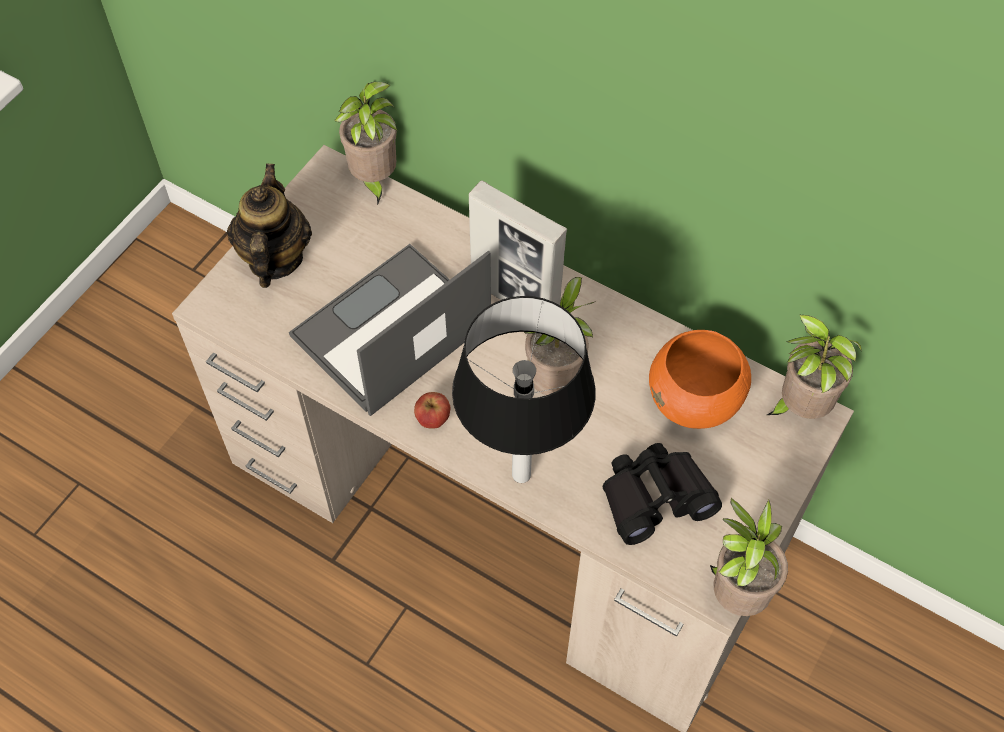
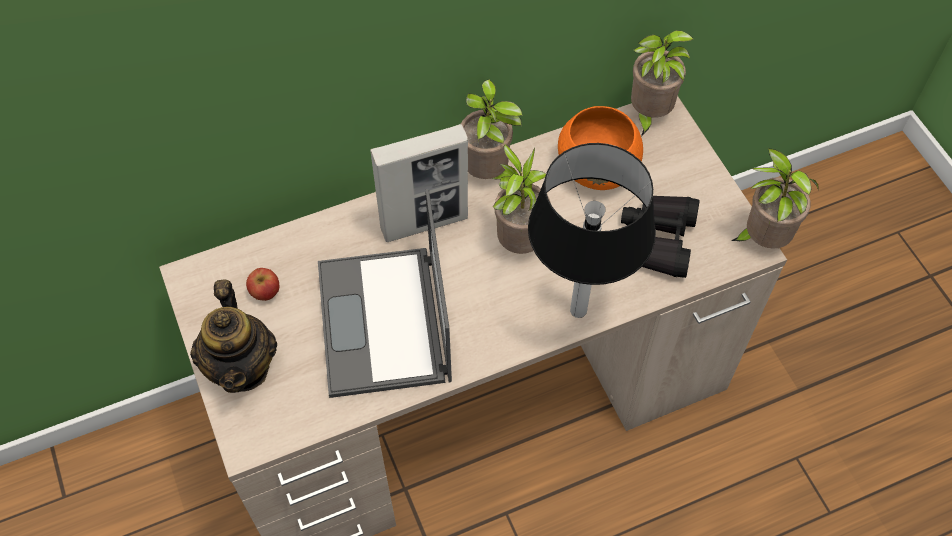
camera: 55 degrees left, 0 degrees up
(274, 258) = (242, 366): teapot -> teapot turned 135 degrees counterclockwise
(373, 180) = (229, 252): potted plant -> potted plant (488, 174)
(433, 419) = (487, 340): apple -> apple (265, 292)

